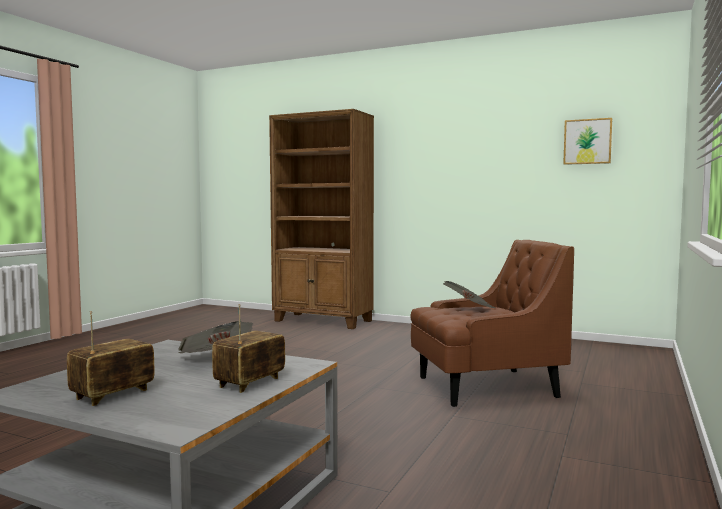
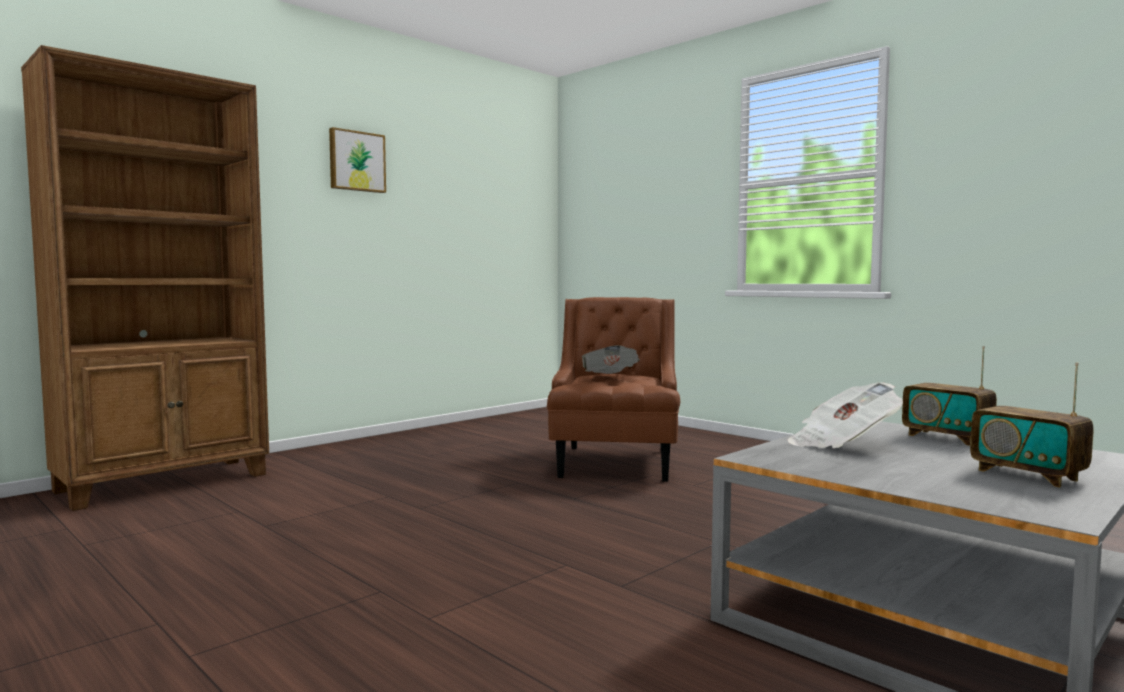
camera: 70 degrees left, 0 degrees up
(587, 141) = (491, 192): picture -> picture (356, 161)

